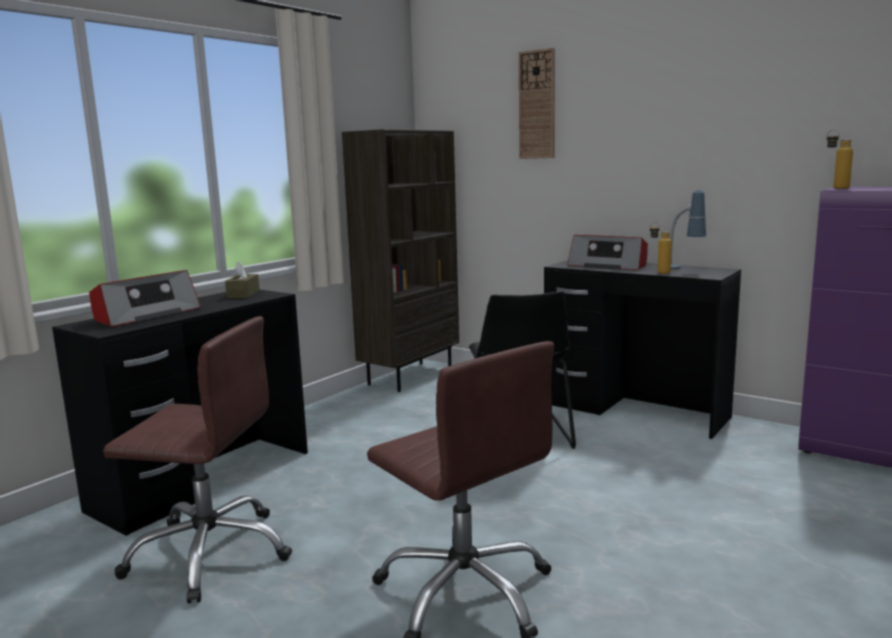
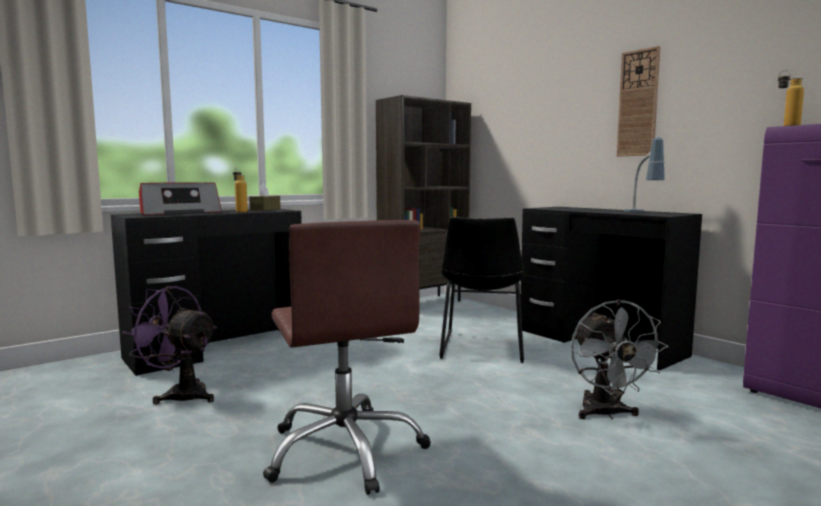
camera: 15 degrees right, 5 degrees down
(210, 553) = (180, 394): brown office chair -> purple fan
(537, 105) = (534, 77): wall clock -> wall clock (638, 103)
(608, 265) = (579, 209): radio -> none
(658, 272) = (618, 212): bottle -> bottle (240, 211)
(693, 501) = (606, 414): none -> grey fan

